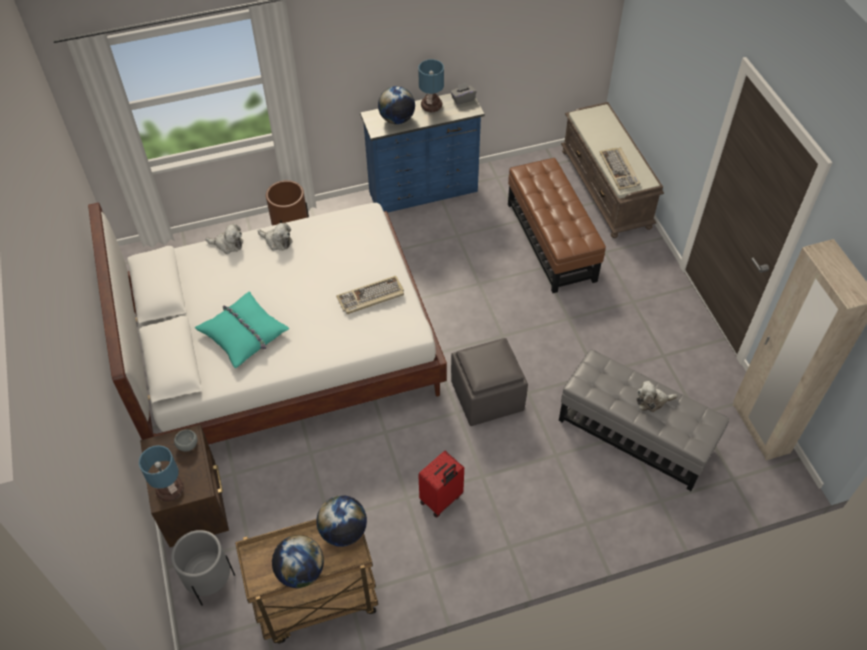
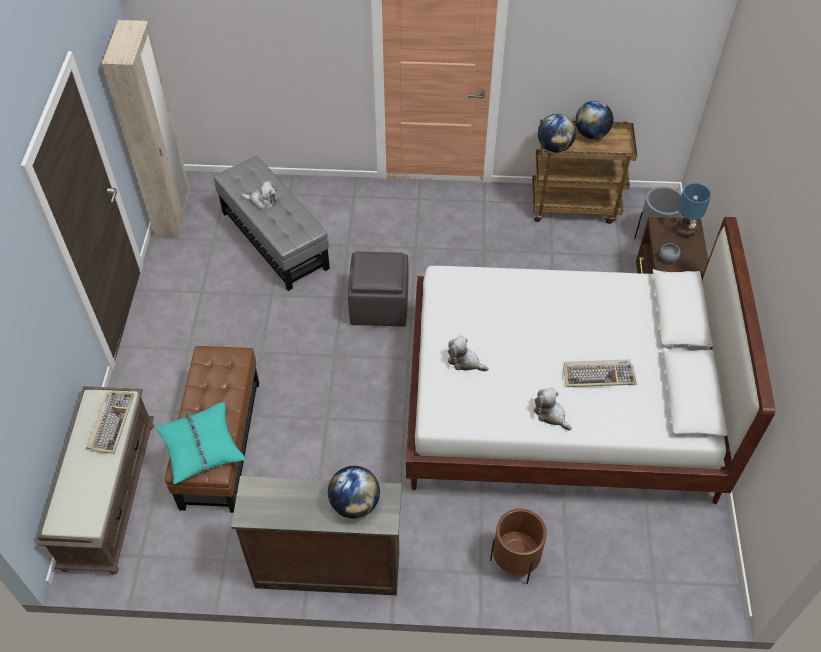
camera: 160 degrees left, 0 degrees up
(228, 244) = (608, 428): plush toy -> plush toy (465, 361)
(244, 334) = (605, 320): turquoise pillow -> turquoise pillow (201, 447)
(370, 297) = (470, 317): keyboard -> keyboard (599, 375)
(424, 192) = (327, 567): blue dresser -> brown dresser
(431, 107) = (300, 510): table lamp -> none
(441, 500) = (456, 241): red suitcase -> none
(463, 99) = (253, 510): grey tissue box -> none

